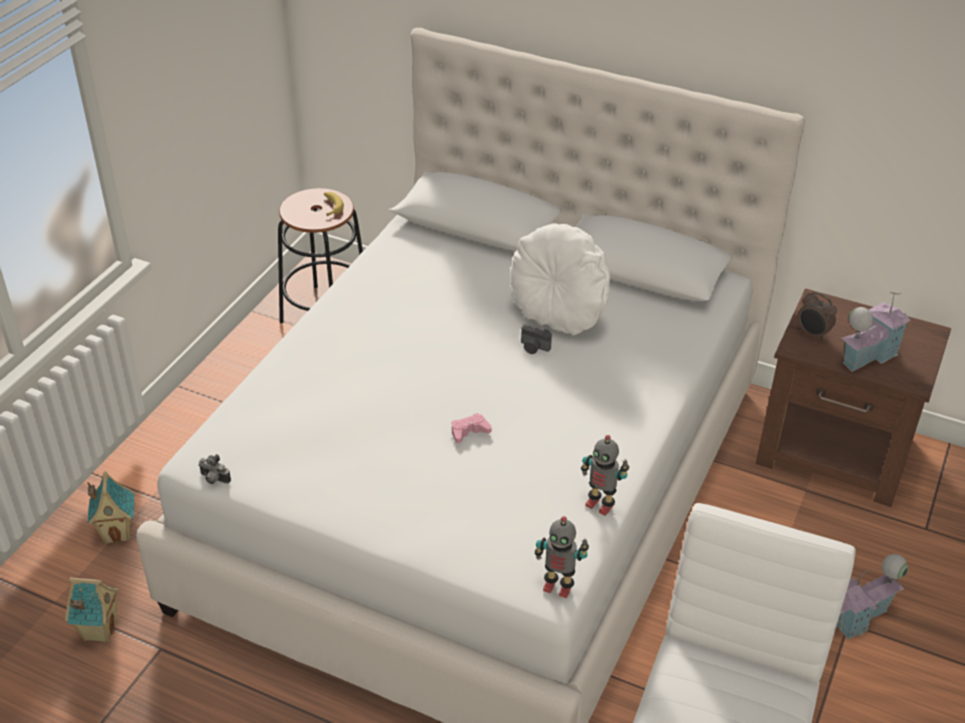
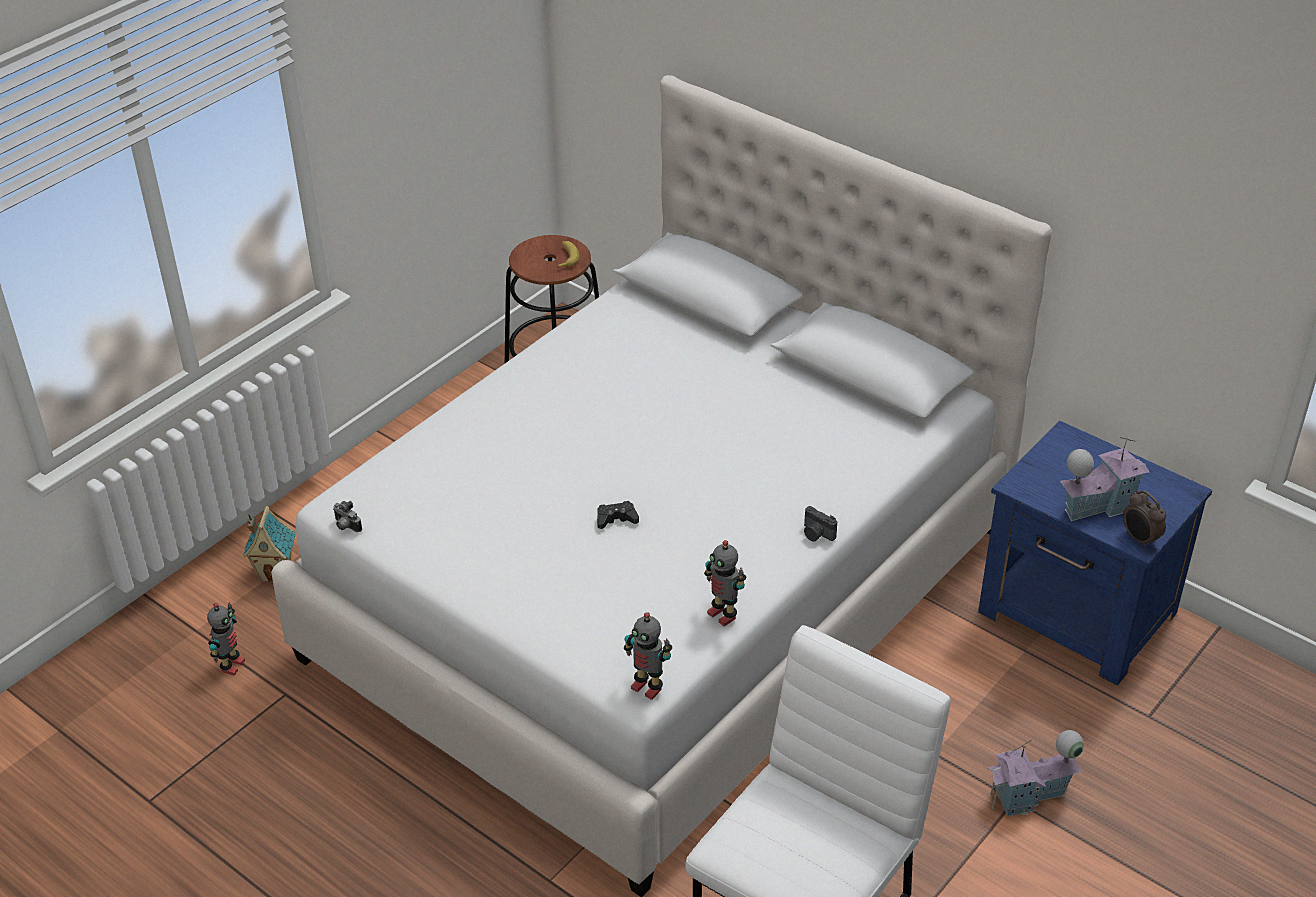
camera: 15 degrees right, 0 degrees up
(99, 630) = (231, 665): toy house -> toy robot
(469, 431) = (616, 519): pink game controller -> black game controller
(533, 348) = (717, 442): camera -> camera (816, 534)
(557, 317) = (756, 413): white pillow -> none
(812, 334) = (1044, 473): alarm clock -> alarm clock (1139, 539)
(836, 452) = (1078, 615): brown nightstand -> blue nightstand

